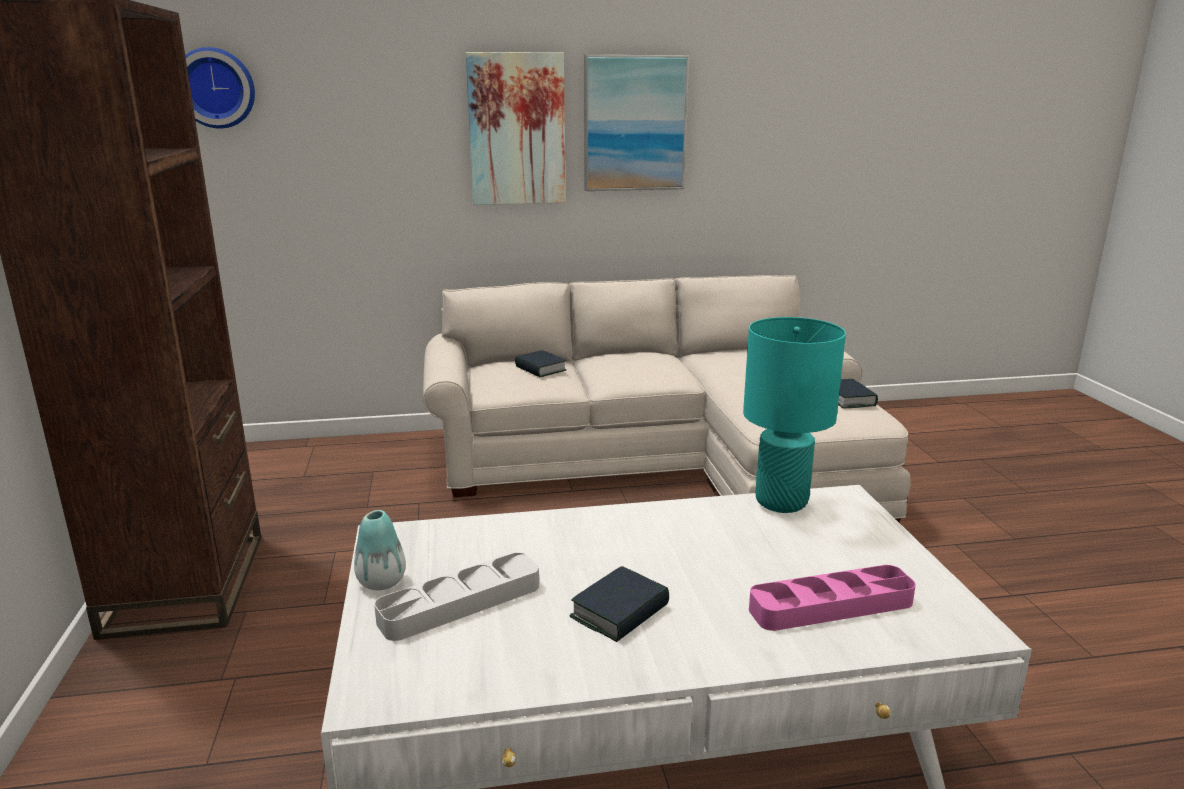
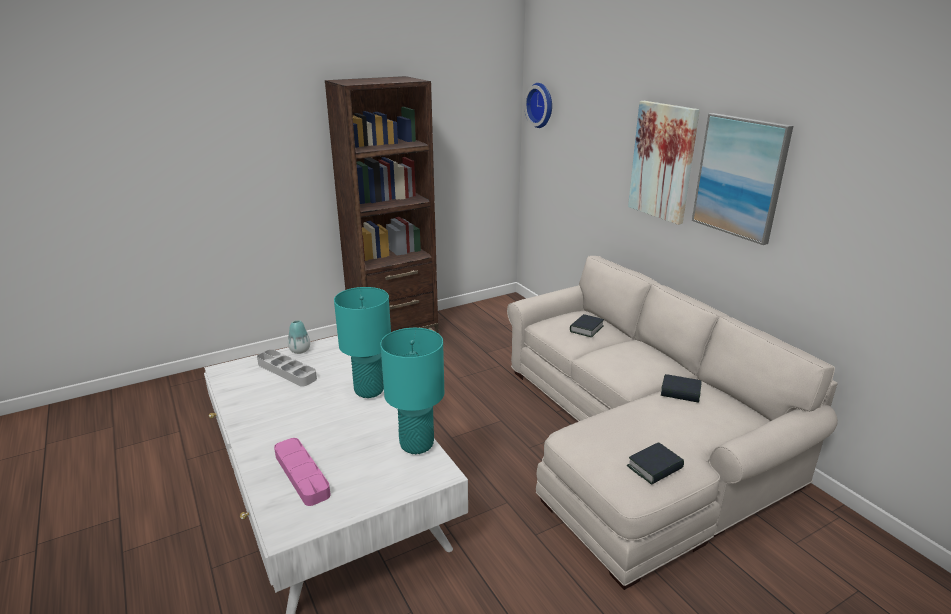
camera: 70 degrees right, 5 degrees up
(610, 524) = (369, 393): none -> turquoise table lamp
(620, 612) = (286, 411): book -> book (680, 392)

